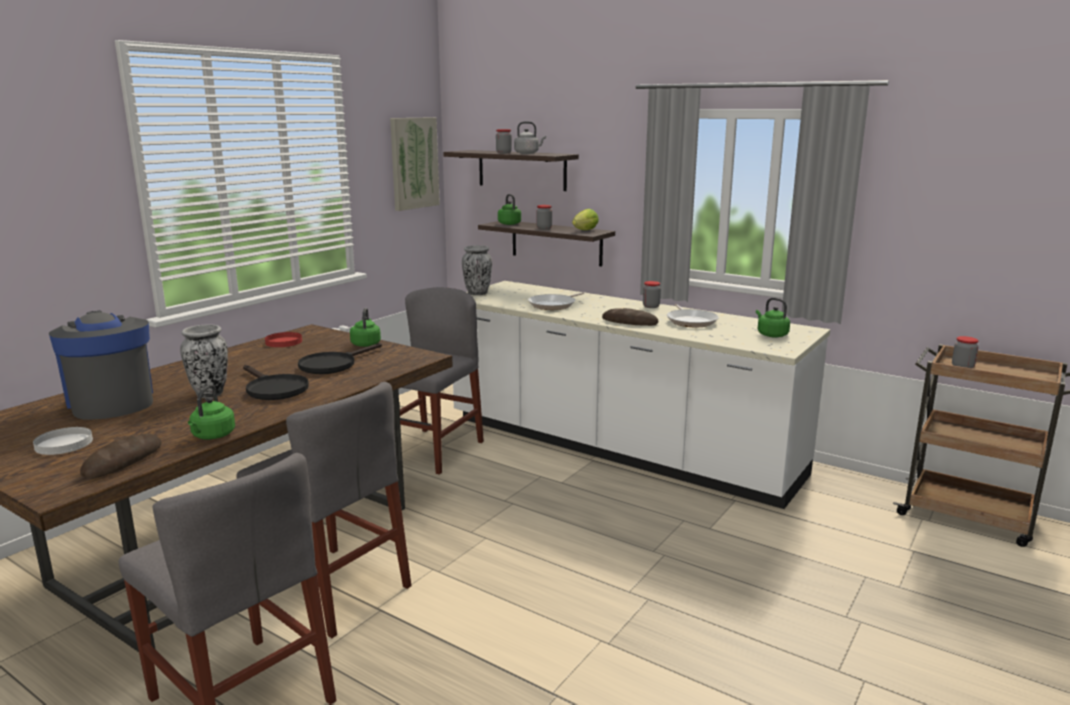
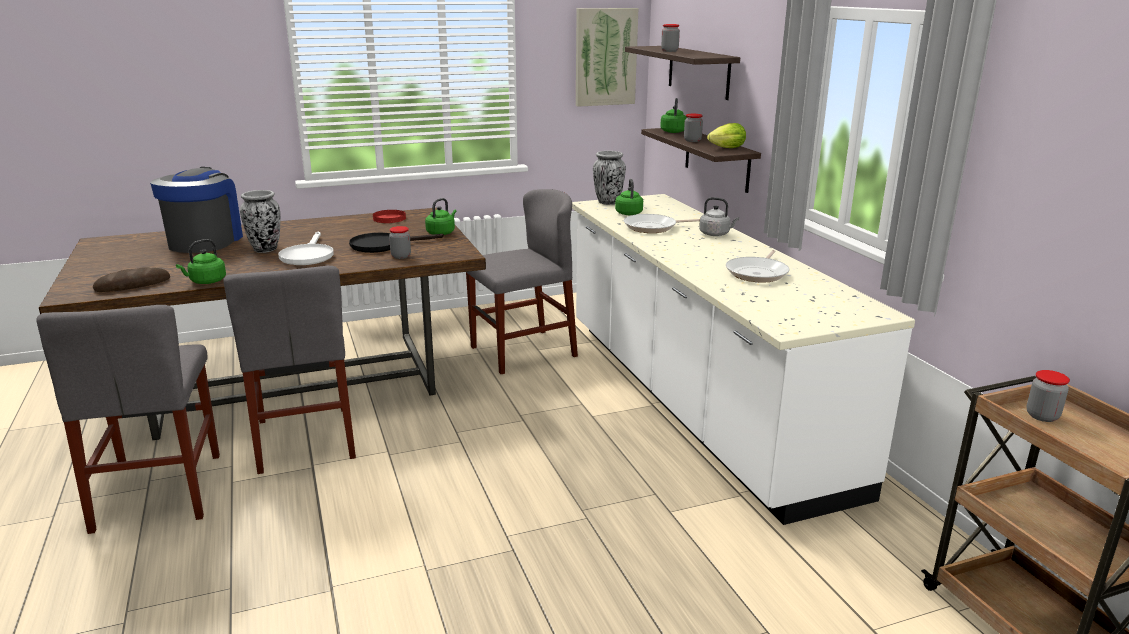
camera: 35 degrees right, 5 degrees up
(63, 444) = (130, 264): white plate -> none
(273, 389) = (308, 255): black frying pan -> white frying pan
(528, 153) = (690, 53): grey kettle -> grey kettle (716, 234)
(630, 322) = (689, 260): bread -> none
(651, 306) = (751, 248): jar -> jar (401, 256)
(771, 335) = (817, 308): green kettle -> green kettle (628, 213)

